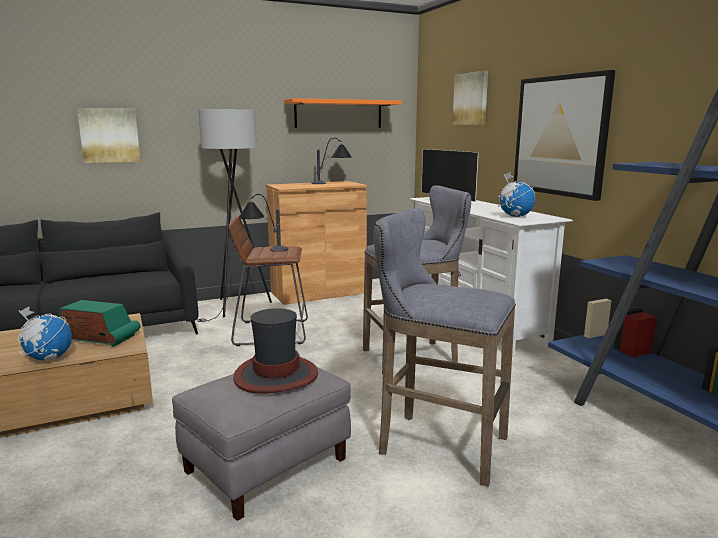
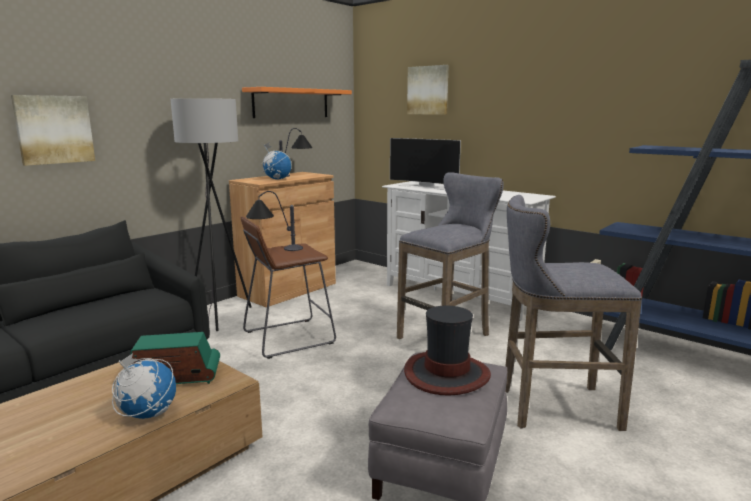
camera: 25 degrees left, 0 degrees up
(515, 216) = (511, 196): globe -> globe (277, 179)
(560, 136) = (536, 124): picture -> none

